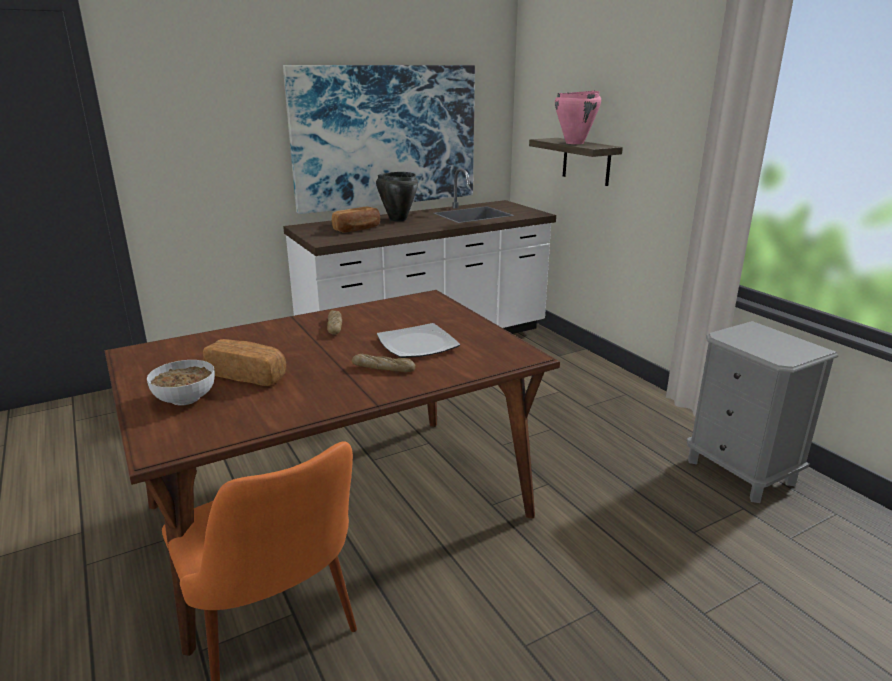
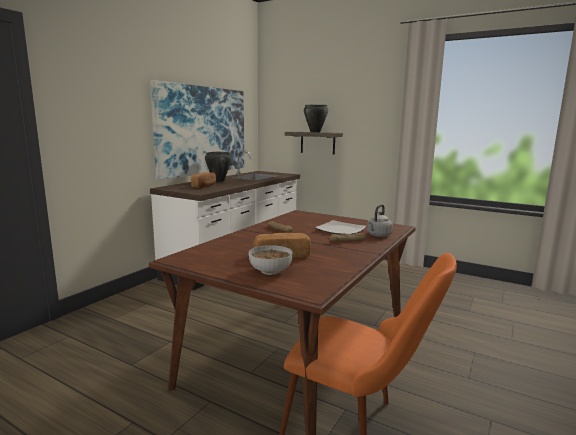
camera: 30 degrees left, 10 degrees down
(452, 367) = (378, 235): none -> grey kettle
(575, 143) = (315, 132): pink cooking pot -> black cooking pot
(740, 472) = (454, 283): grey nightstand -> none

